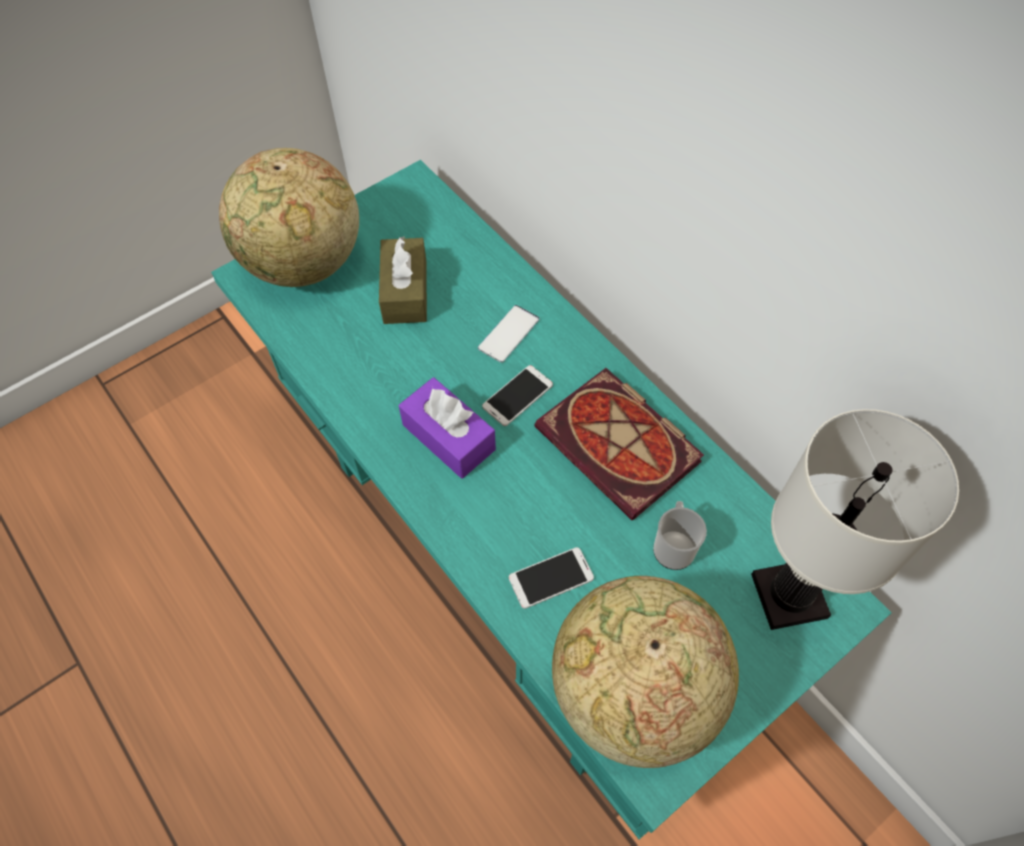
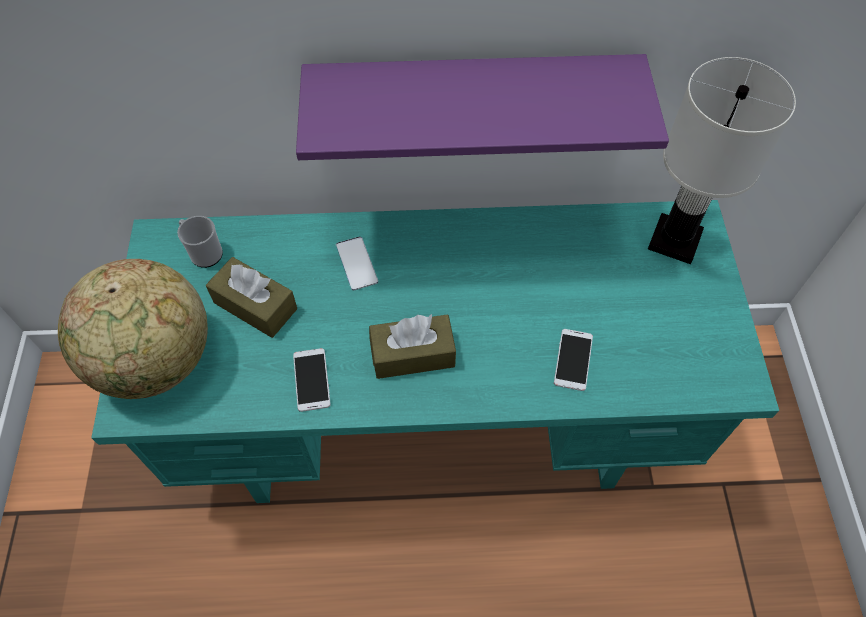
camera: 55 degrees left, 0 degrees up
(448, 437) = (412, 354): purple tissue box -> brown tissue box
(517, 396) = (414, 290): phone -> phone (311, 379)
(622, 446) = (505, 256): book -> none
(632, 691) = (684, 364): globe -> none
(673, 546) = (599, 276): mug -> mug (204, 252)
(687, 266) = (472, 100): none -> purple shelf

